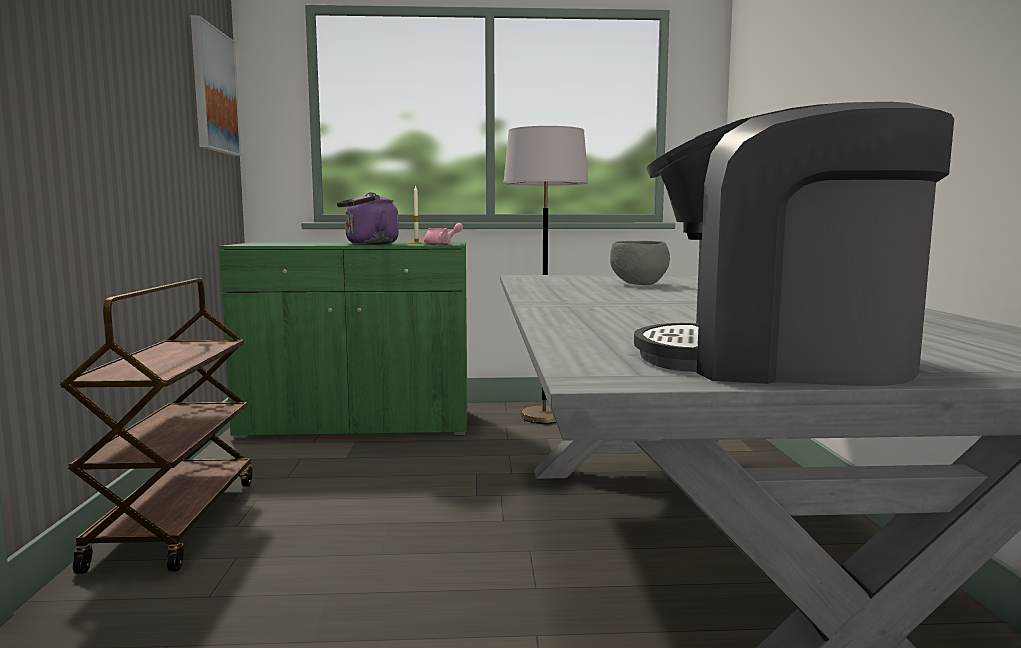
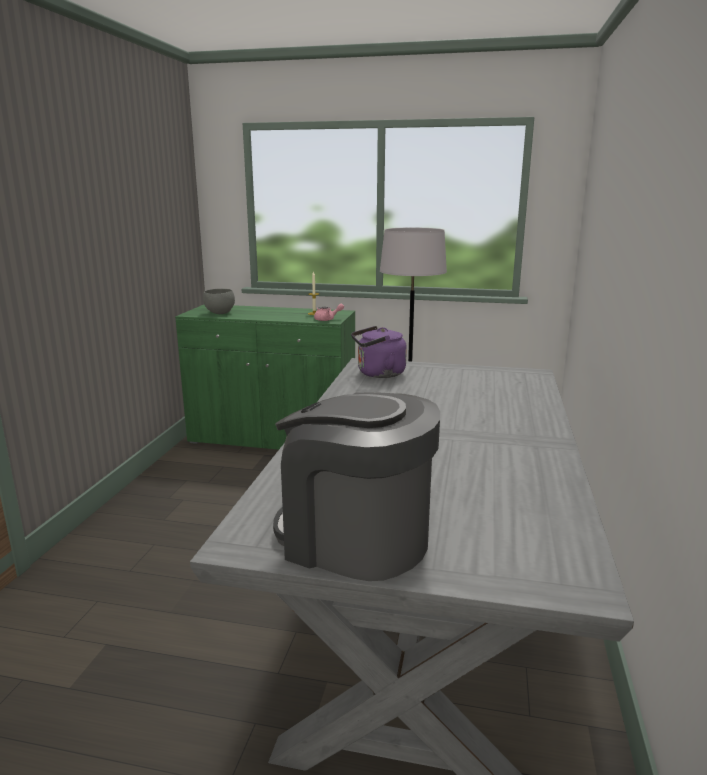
camera: 15 degrees right, 10 degrees up
(175, 521) = (131, 511): brown cart -> none
(213, 91) = (174, 200): picture -> none
(368, 244) = (276, 316): purple kettle -> purple kettle (378, 374)
(640, 284) = (429, 389): grey bowl -> grey bowl (220, 313)

